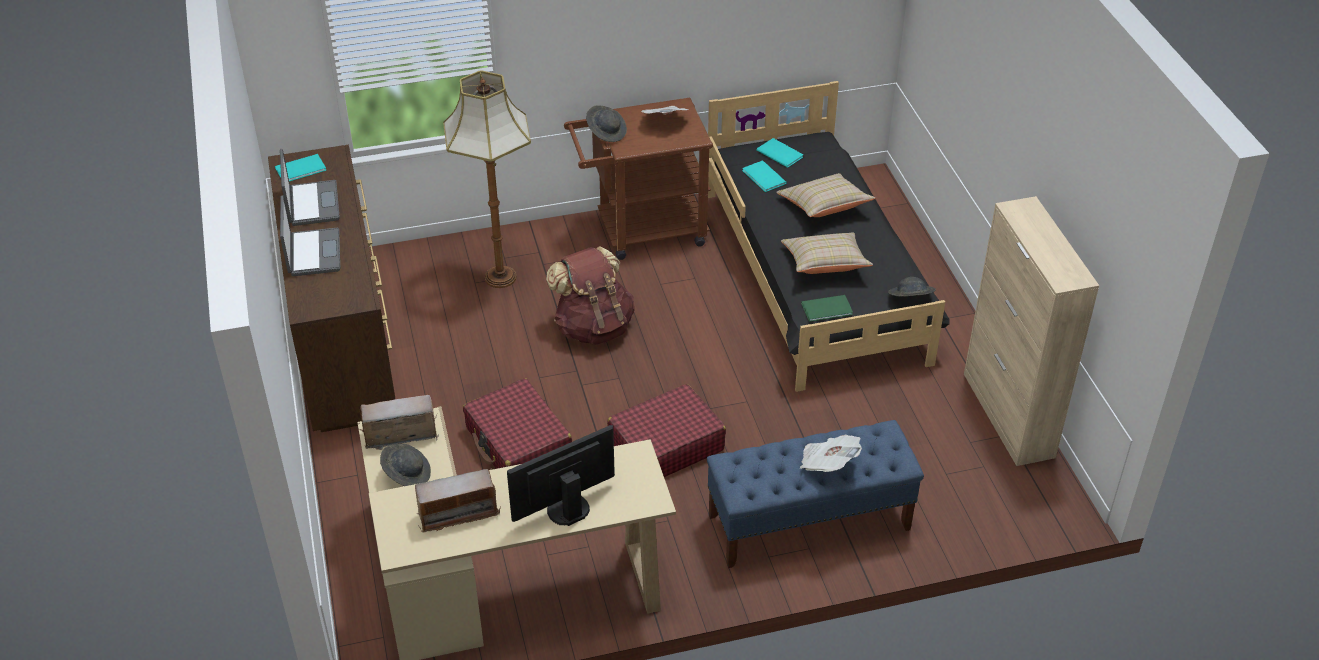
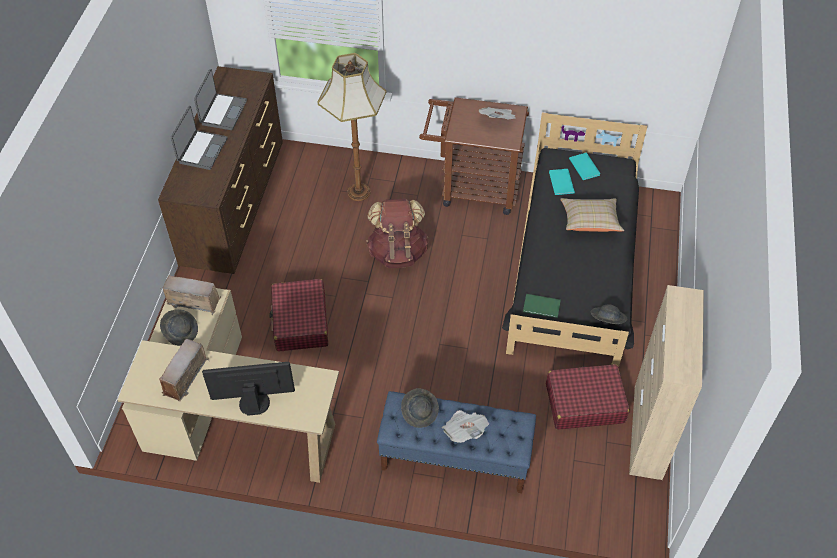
camera: 25 degrees right, 10 degrees up
(302, 169) = (232, 83): turquoise book -> none
(458, 513) = (185, 377): radio -> radio turned 105 degrees clockwise
(607, 132) = (451, 117): grey hat -> grey hat (420, 412)
(665, 445) = (393, 361): red suitcase -> red suitcase (584, 403)
(825, 265) = (562, 270): beige pillow -> none

